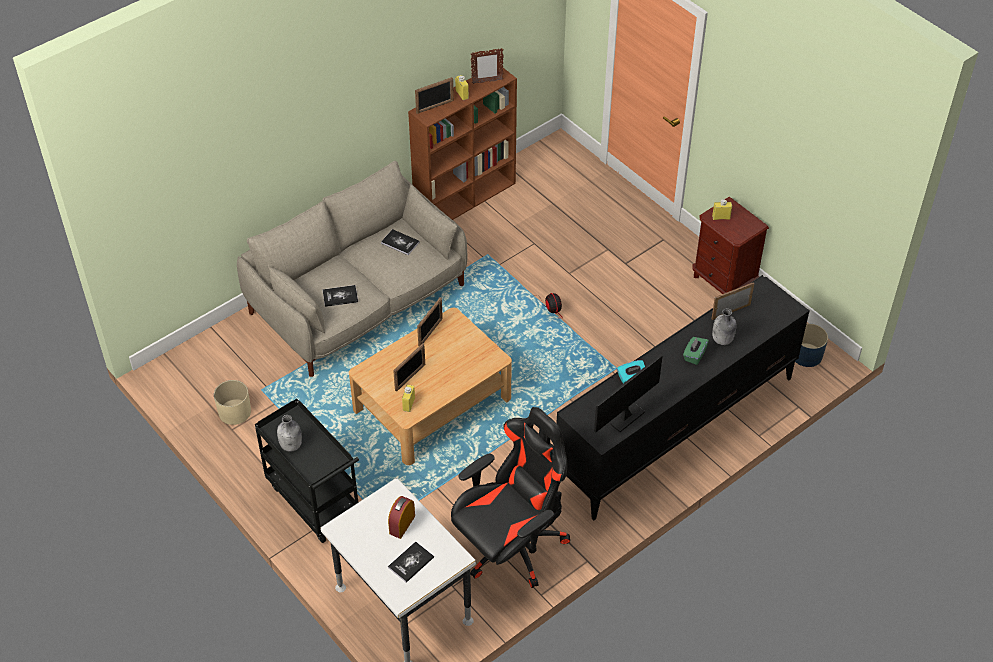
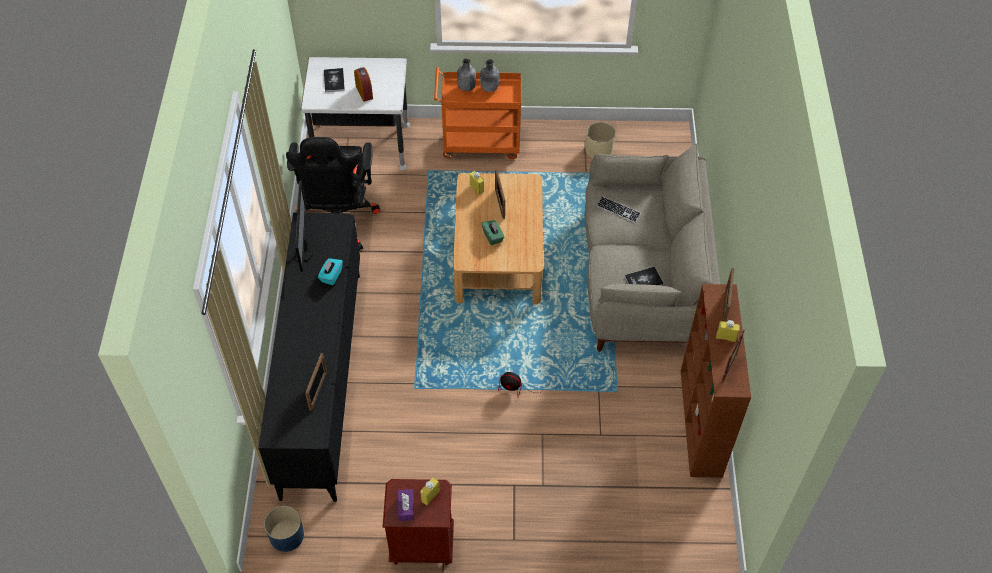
camera: 130 degrees right, 5 degrees up
(315, 505) = (478, 146): black cart -> orange cart
(340, 296) = (618, 210): book -> keyboard
(430, 332) = (530, 240): picture frame -> none
(694, 355) = (307, 330): green tissue box -> green tissue box (493, 236)
(722, 340) = (299, 360): grey bottle -> grey bottle (466, 87)
(743, 223) = (406, 507): none -> purple tissue box

